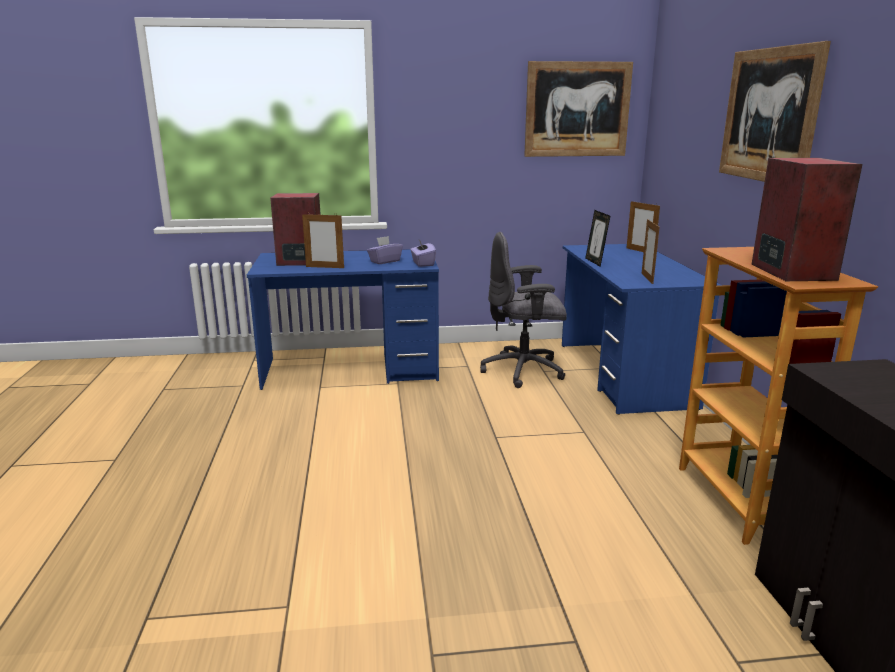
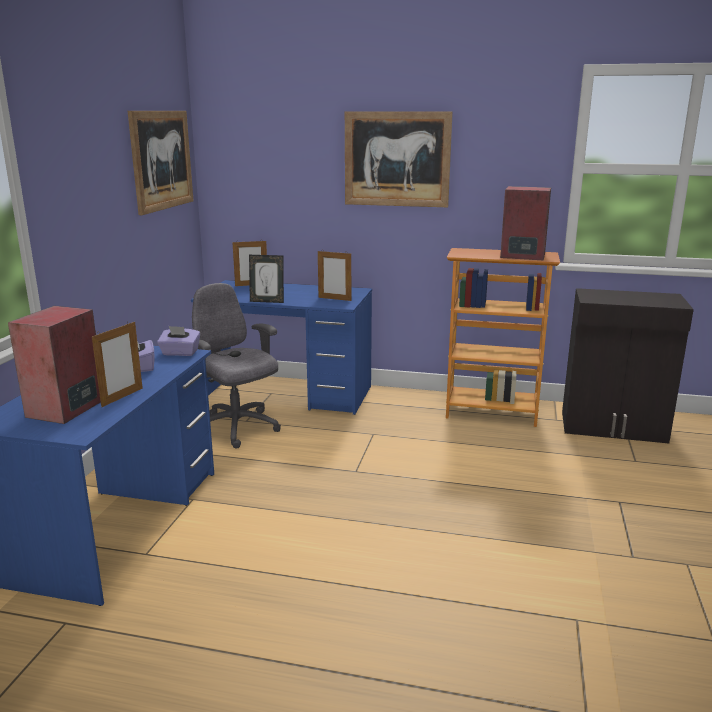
camera: 70 degrees left, 0 degrees up
(524, 371) = (237, 429): grey office chair -> grey office chair turned 120 degrees clockwise

